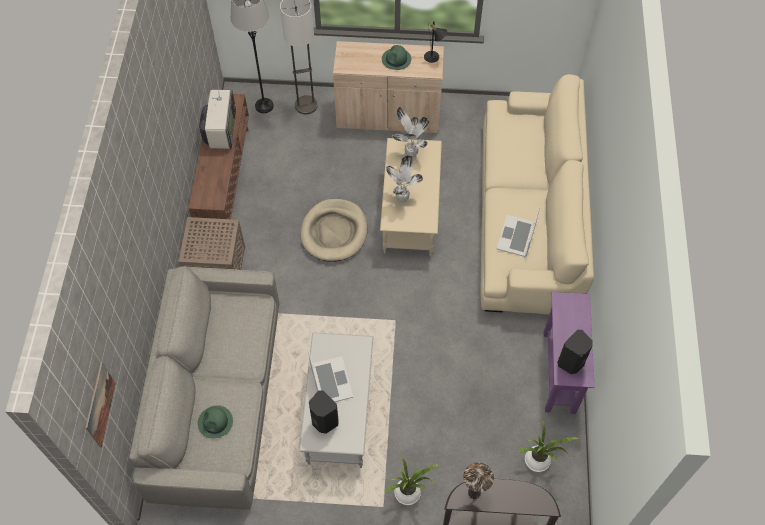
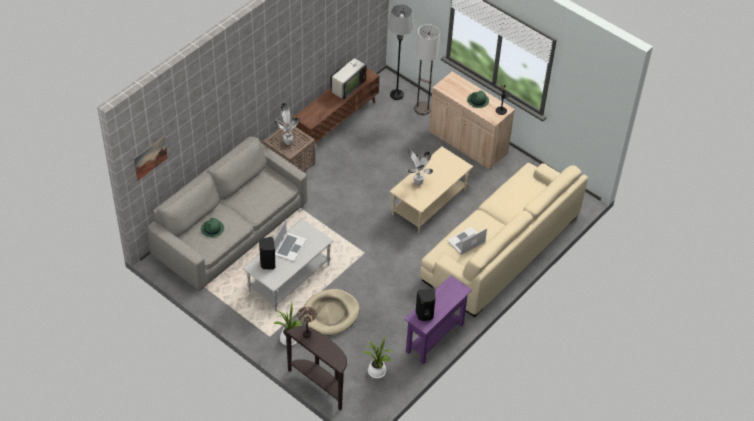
camera: 35 degrees right, 10 degrees down
(334, 232) = (373, 186): beige dog bed -> beige dog bed (330, 314)
(410, 153) = (447, 162): potted plant -> potted plant (288, 141)

